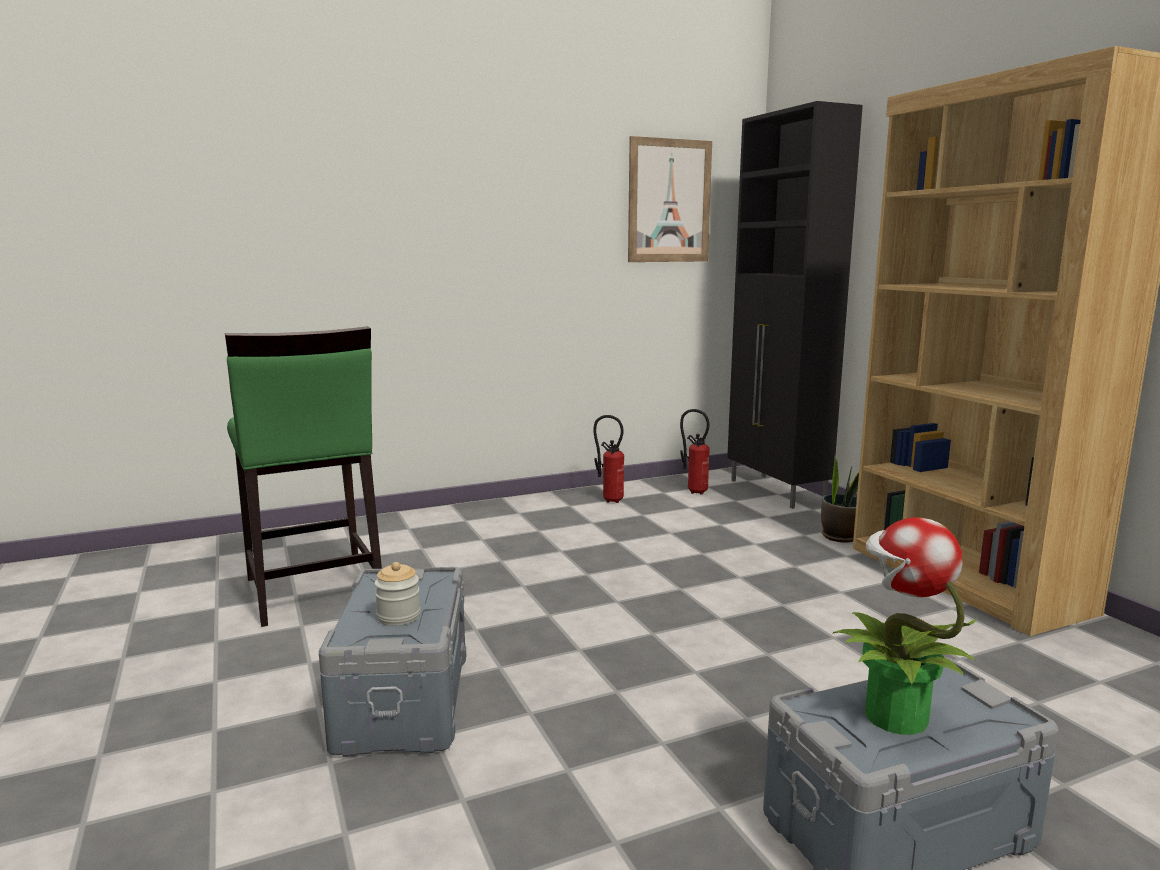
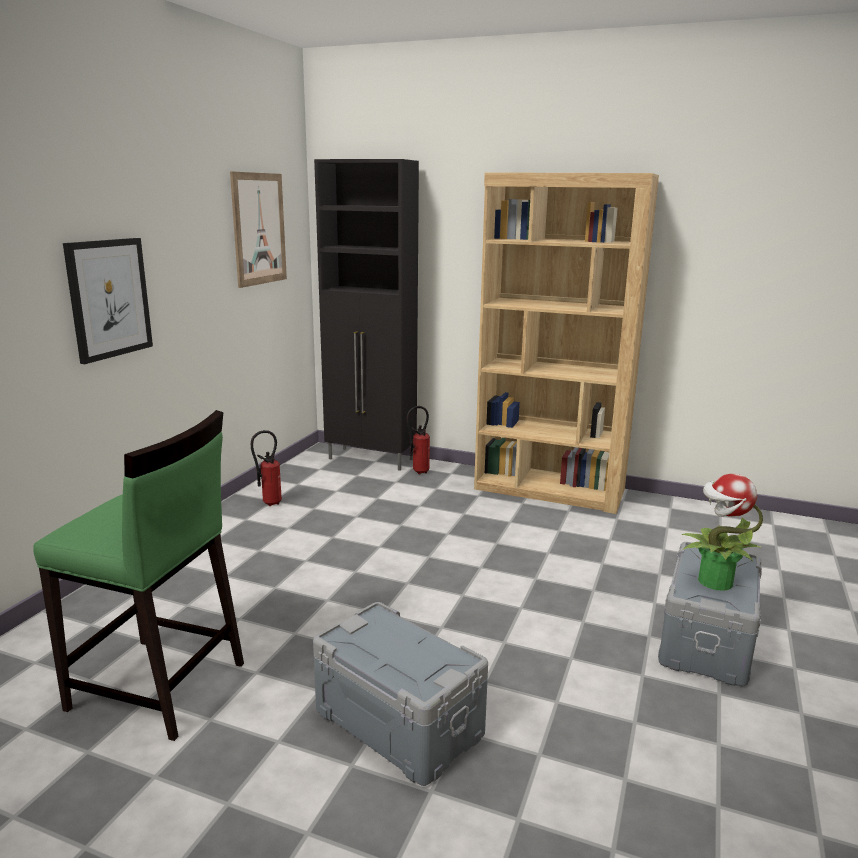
camera: 45 degrees left, 5 degrees up
(398, 616) = (415, 656): jar -> none
(450, 251) = (109, 298): none -> picture
(694, 491) = (318, 476): fire extinguisher -> fire extinguisher (418, 472)
(840, 537) = (456, 483): potted plant -> none

